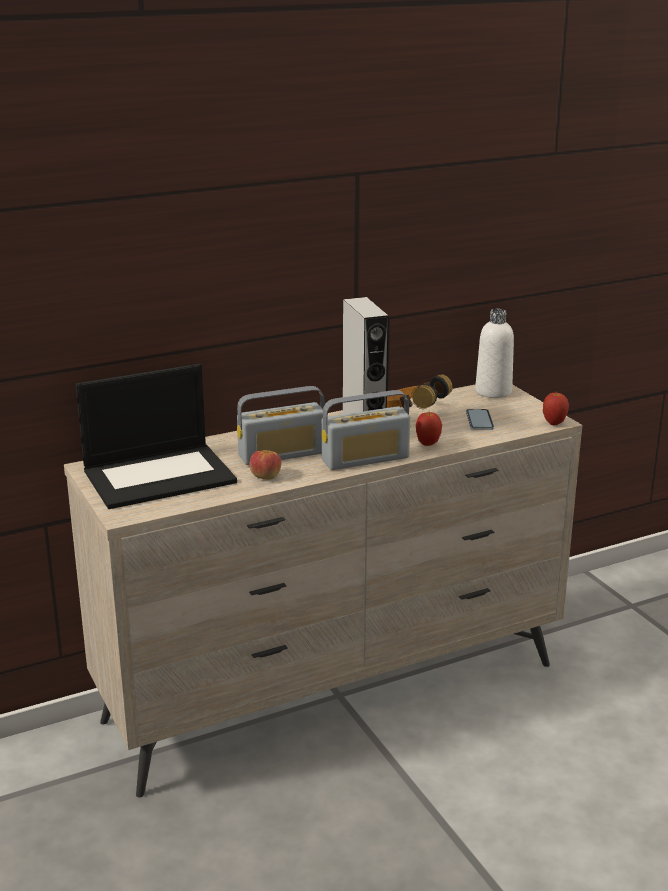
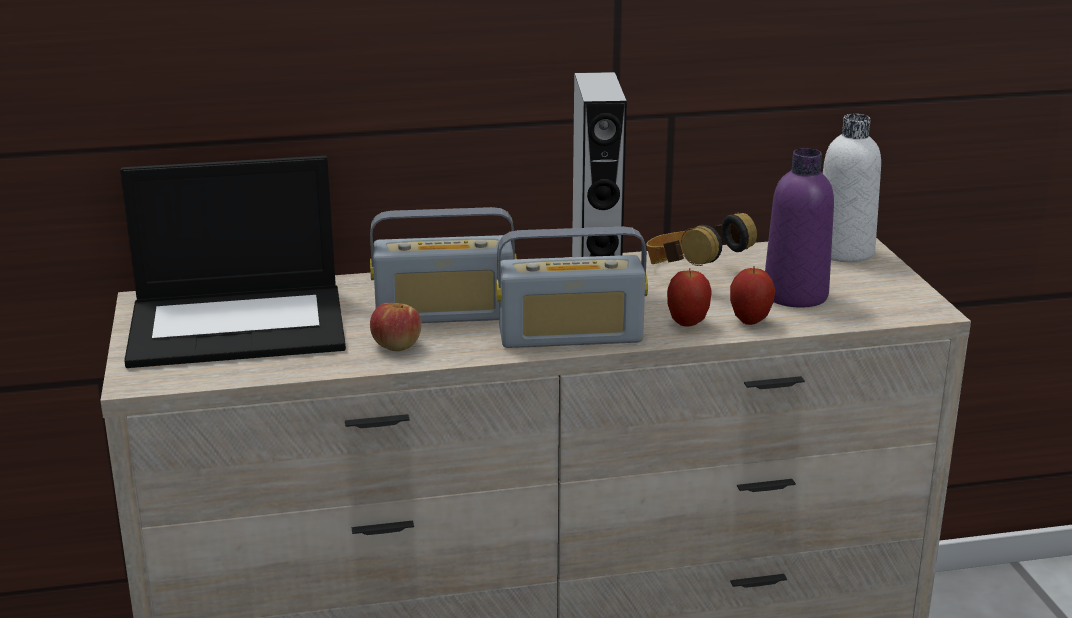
camera: 15 degrees right, 0 degrees up
(479, 421) = (795, 295): phone -> purple bottle
(554, 423) = (921, 313): apple -> apple (750, 321)

